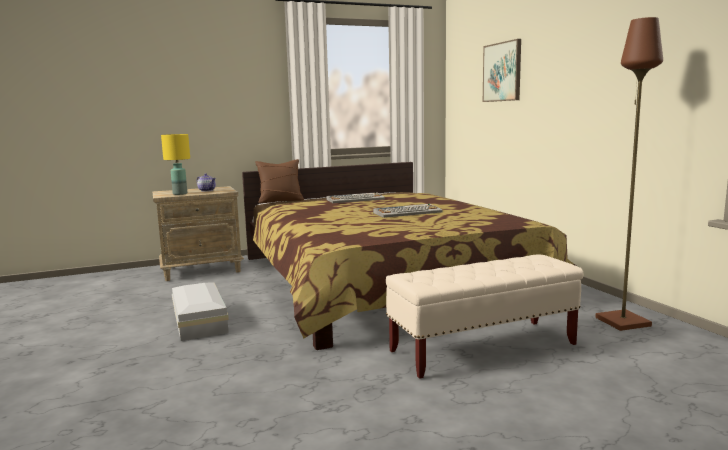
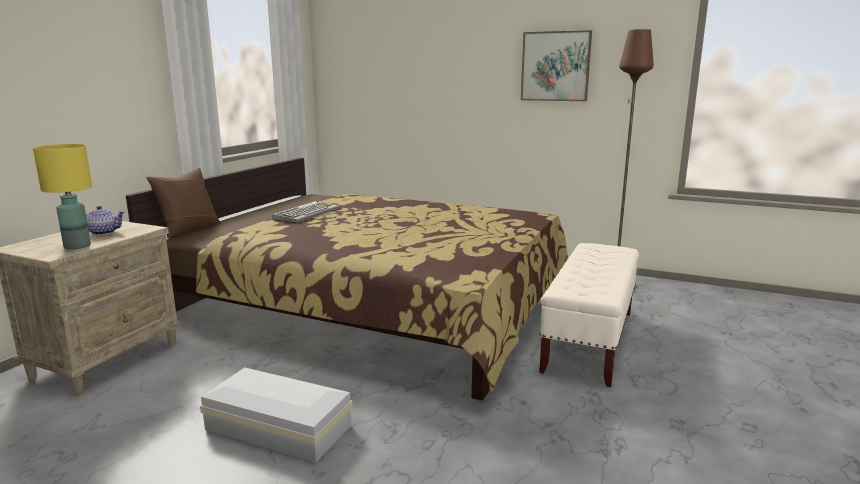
camera: 45 degrees left, 5 degrees up
(408, 212) = (419, 221): keyboard -> none
(502, 72) = (413, 57): picture -> picture (555, 66)

